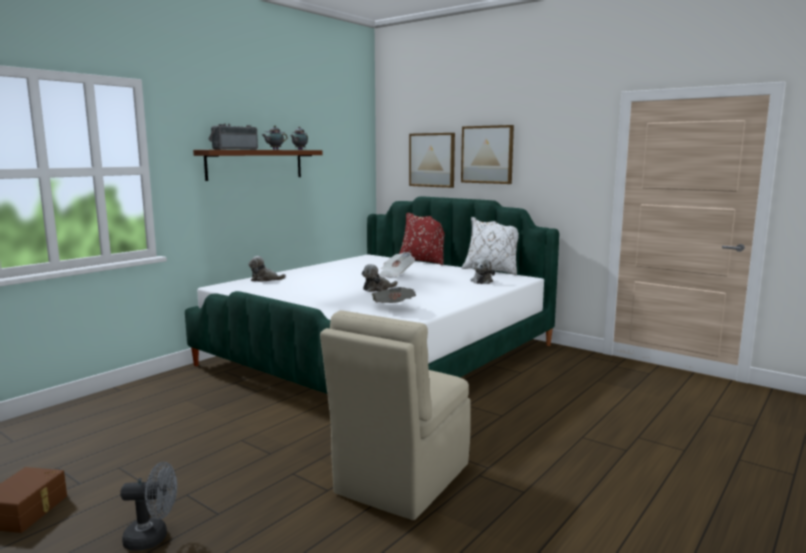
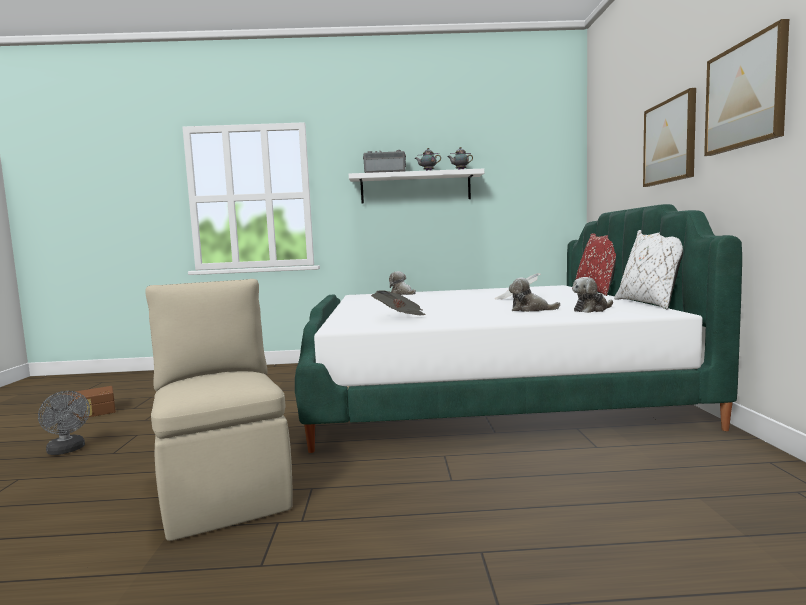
camera: 50 degrees right, 5 degrees down
(255, 164) = (415, 187): brown shelf -> white shelf
(377, 289) = (453, 306): plush toy -> plush toy (530, 310)
(400, 480) = (225, 489): beige chair -> beige chair turned 75 degrees clockwise
(432, 160) = (624, 165): picture -> picture (745, 95)

